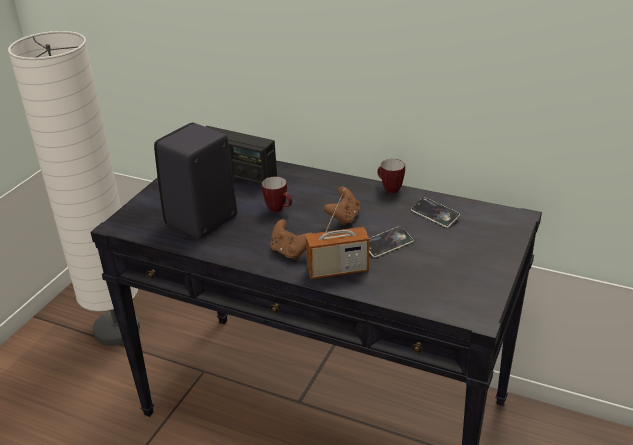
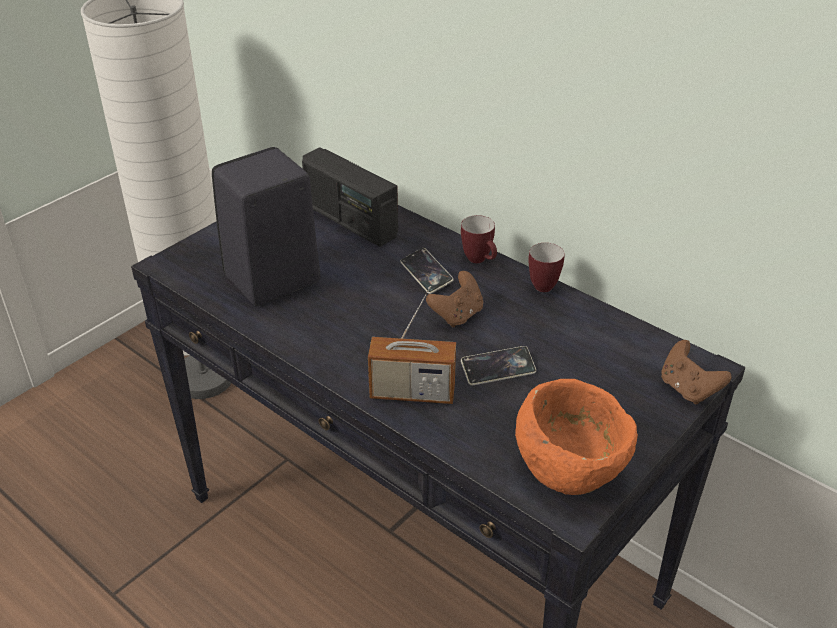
camera: 15 degrees right, 5 degrees up
(279, 209) = (377, 284): mug -> mug (480, 260)
(290, 252) = (363, 351): brown game controller -> brown game controller (688, 389)
(435, 215) = (585, 338): phone -> phone (426, 274)
(465, 293) = (571, 470): none -> orange bowl

